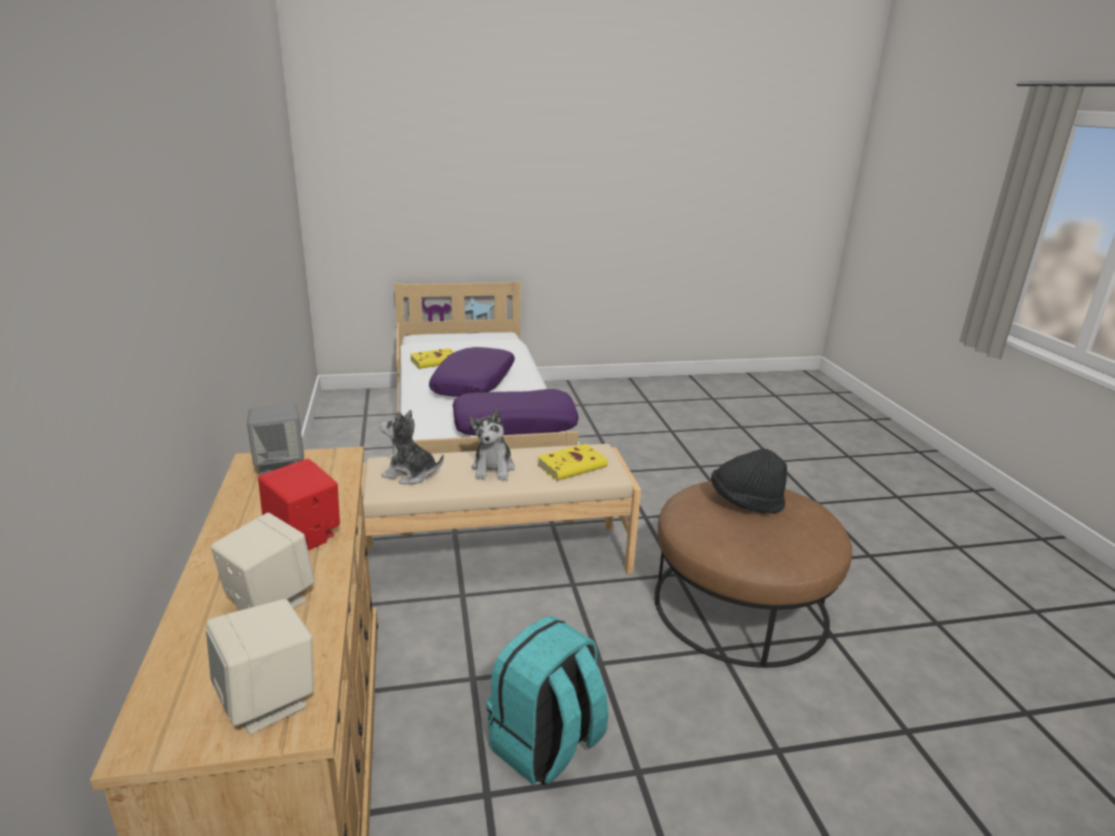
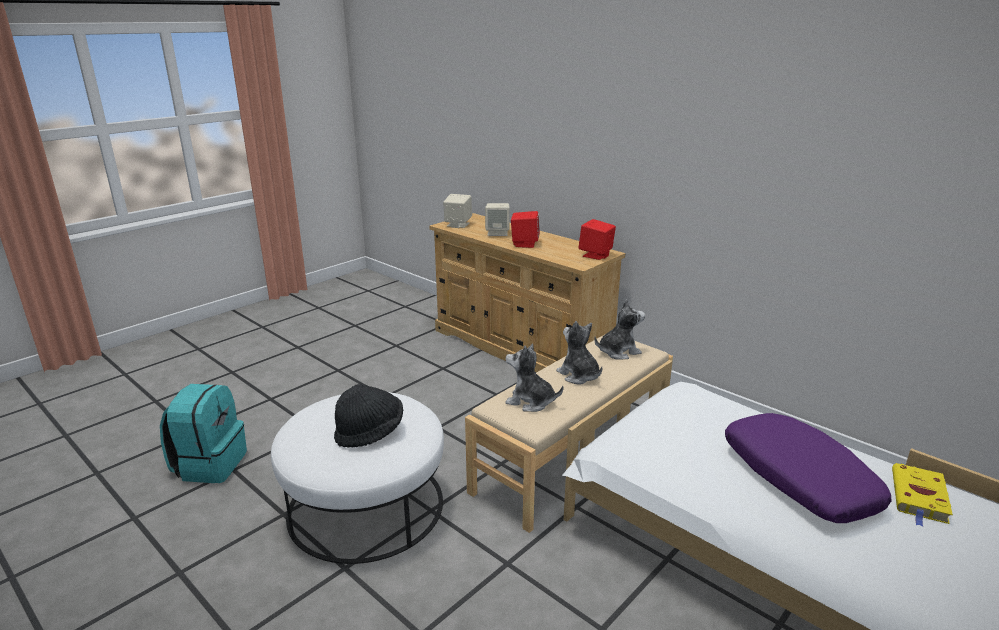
camera: 145 degrees right, 0 degrees up
(280, 464) = (596, 255): grey speaker -> red speaker
(515, 425) = (650, 437): purple pillow -> none
(546, 746) = (433, 388): turquoise backpack -> turquoise backpack (210, 464)
(573, 466) = (530, 402): yellow book -> plush toy
(740, 605) = (365, 506): brown ottoman -> white ottoman

